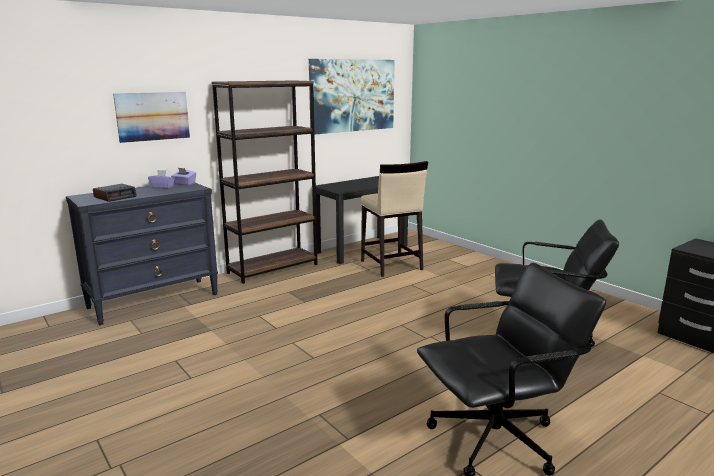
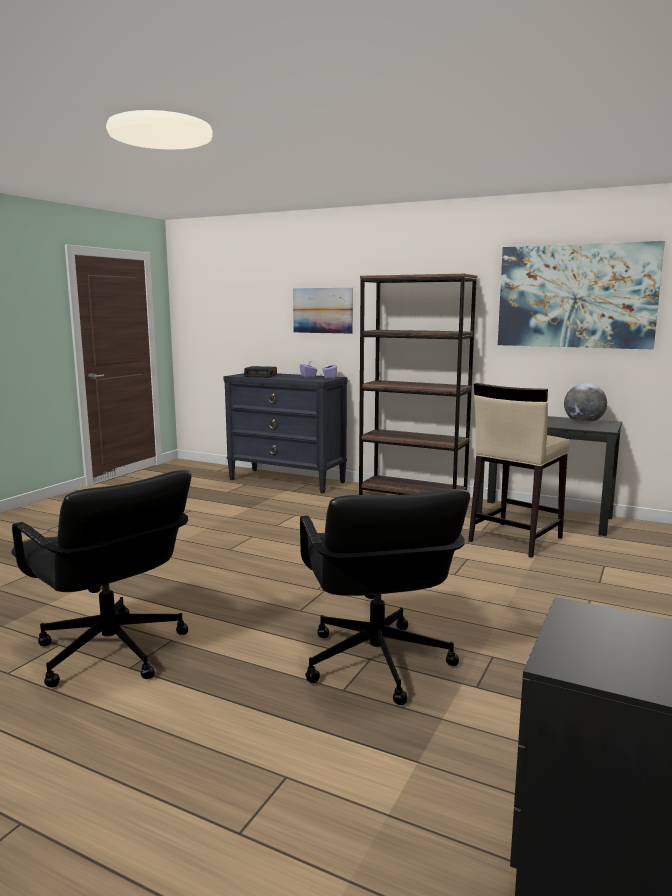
camera: 65 degrees right, 5 degrees down
(377, 180) = (583, 423): none -> globe

